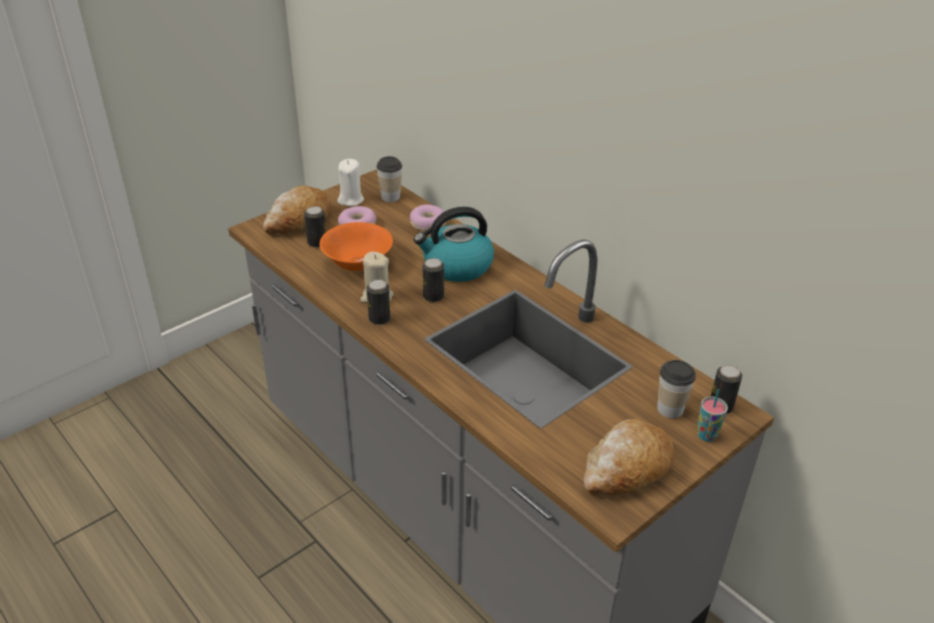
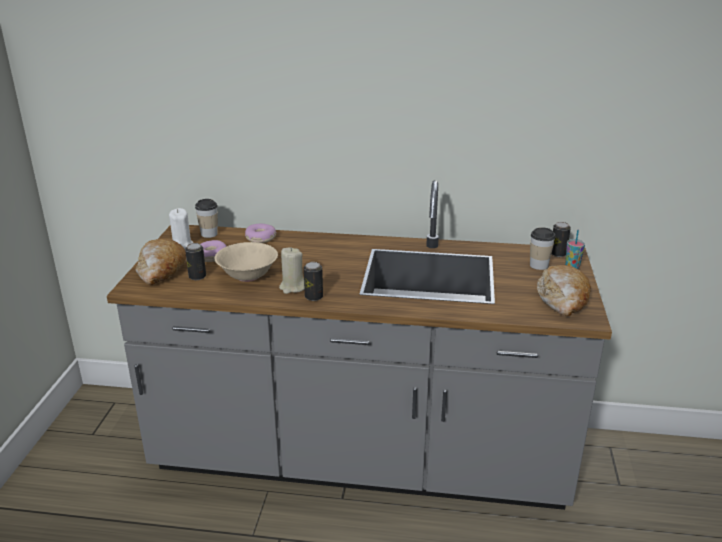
camera: 40 degrees left, 10 degrees down
(357, 263) = (247, 276): orange bowl -> beige bowl
(433, 297) = (329, 272): can -> none
(457, 266) = (317, 252): kettle -> none

